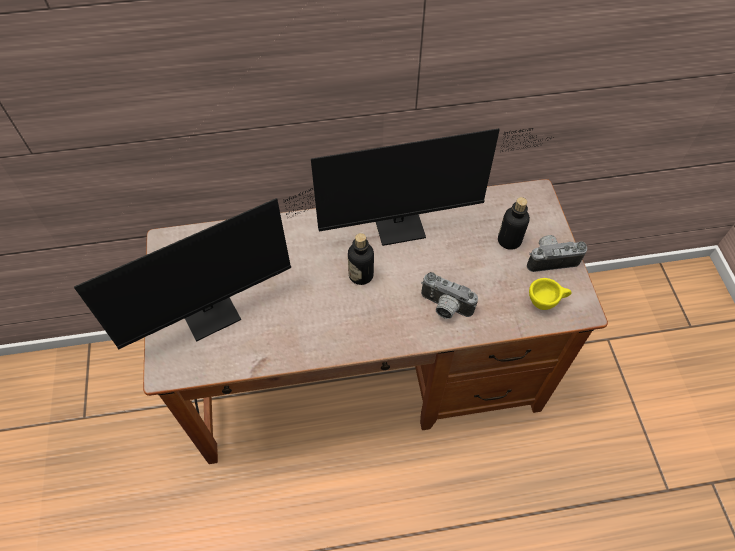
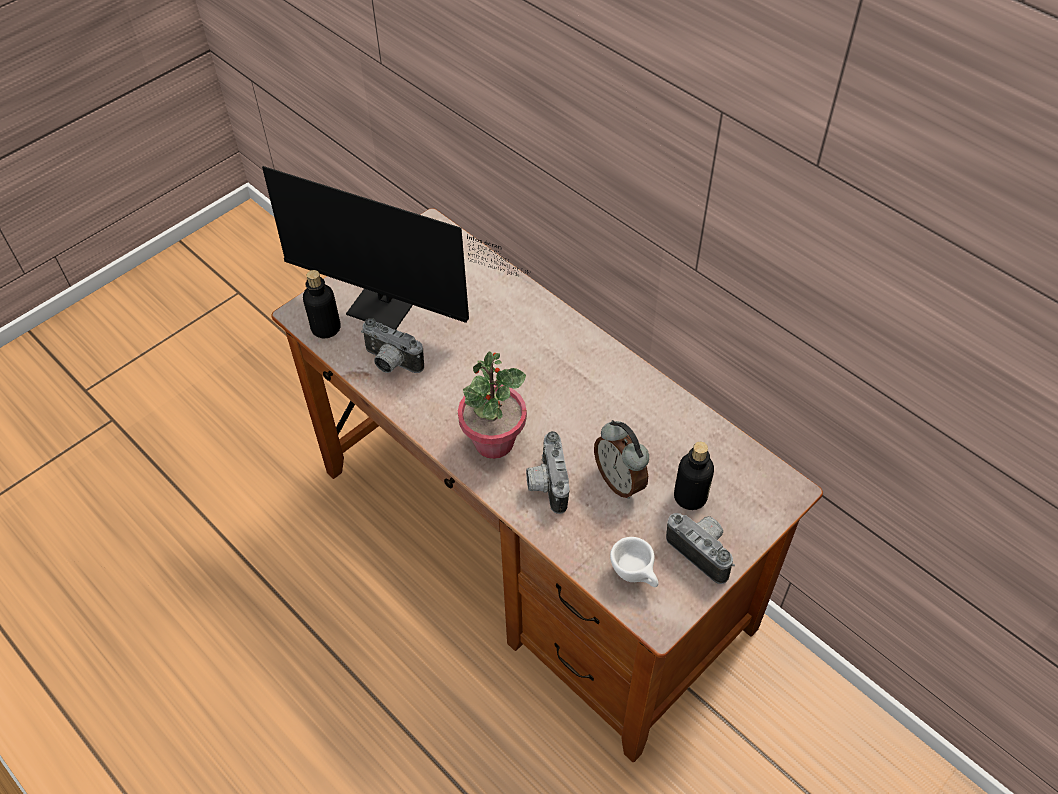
camera: 55 degrees right, 5 degrees down
(268, 339) = (390, 363): none -> camera
(361, 275) = (523, 391): bottle -> bottle (326, 328)
(388, 316) = (493, 441): none -> potted plant
(407, 224) = (623, 393): monitor -> none
(472, 267) = (620, 481): none -> alarm clock
(545, 302) = (635, 575): yellow cup -> white cup

